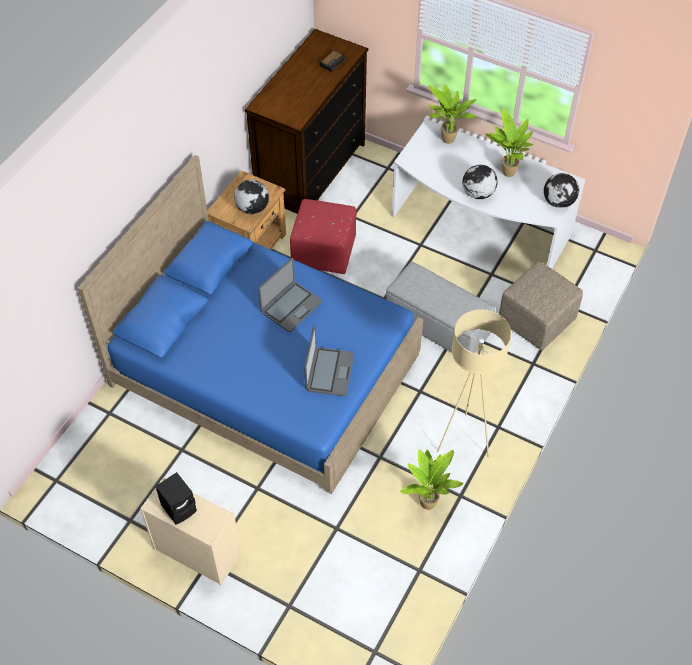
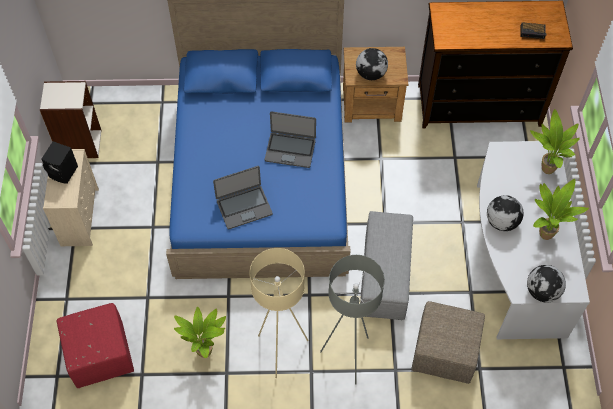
camera: 60 degrees right, 5 degrees up
(102, 513) = (79, 144): none -> bookcase
(323, 252) = (401, 156): red ottoman -> red ottoman (99, 354)
(501, 392) = (348, 357): none -> grey floor lamp

